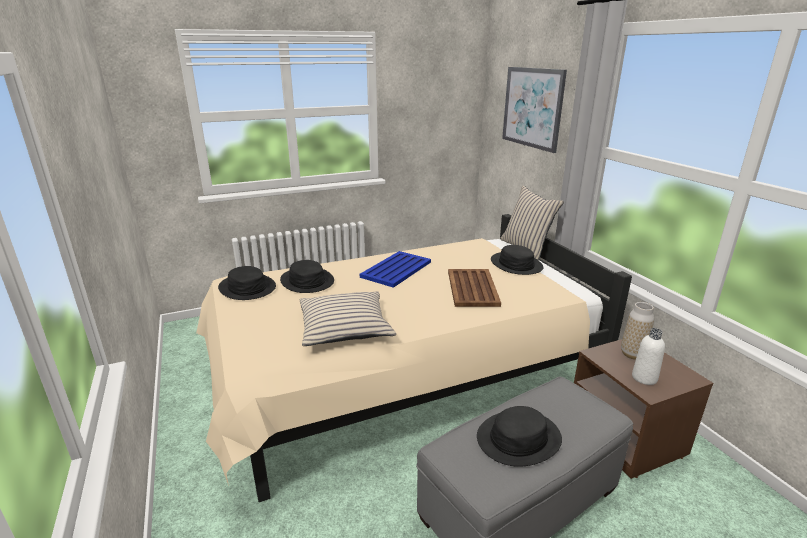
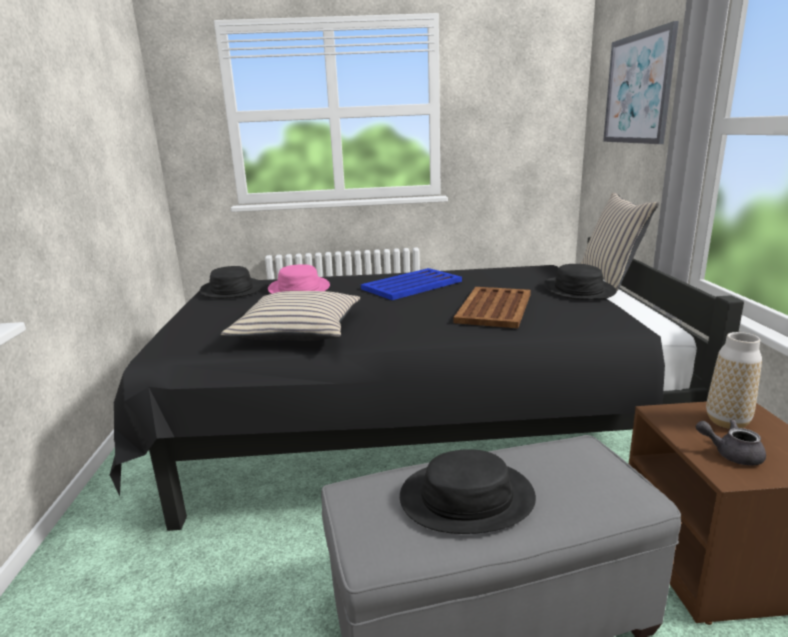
camera: 20 degrees right, 5 degrees down
(307, 281) = (299, 288): black hat -> pink hat
(400, 379) = (407, 430): beige bed -> black bed
(644, 378) = (731, 454): white bottle -> grey teapot

